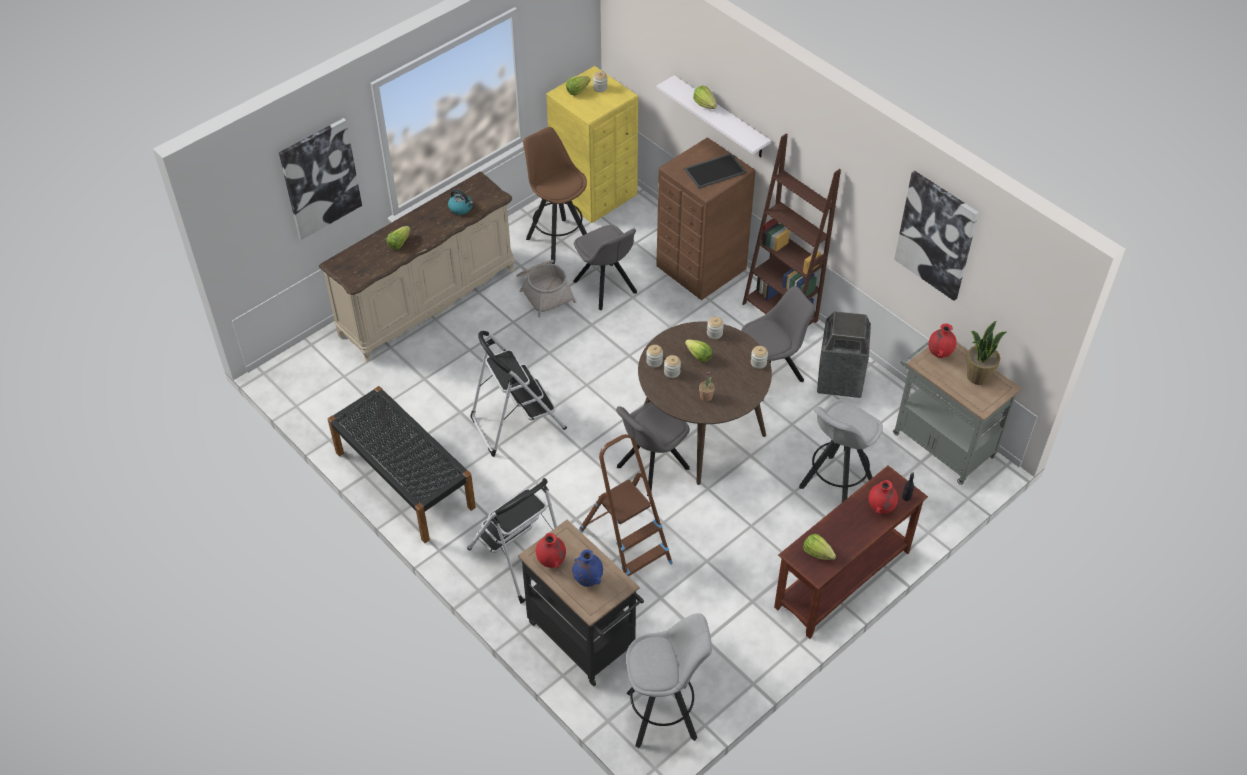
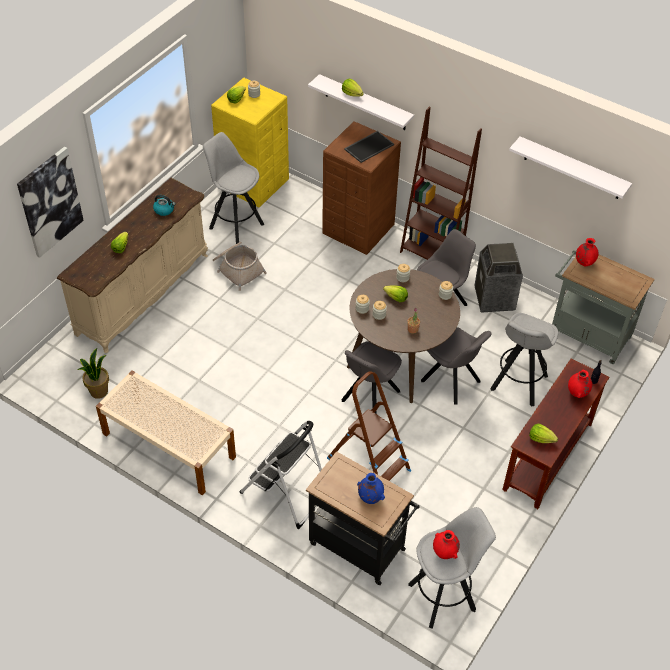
camera: 15 degrees left, 0 degrees up
(404, 480) = (168, 446): black bench -> beige bench
(515, 423) = (247, 380): step ladder -> none
(551, 561) = (335, 489): red vase -> red vase (444, 553)
(557, 240) = (235, 225): brown stool -> grey stool
(605, 287) = (286, 257): grey chair -> grey chair (451, 381)
(936, 235) = (572, 168): picture -> white shelf
(977, 376) = (619, 275): potted plant -> potted plant (98, 391)

